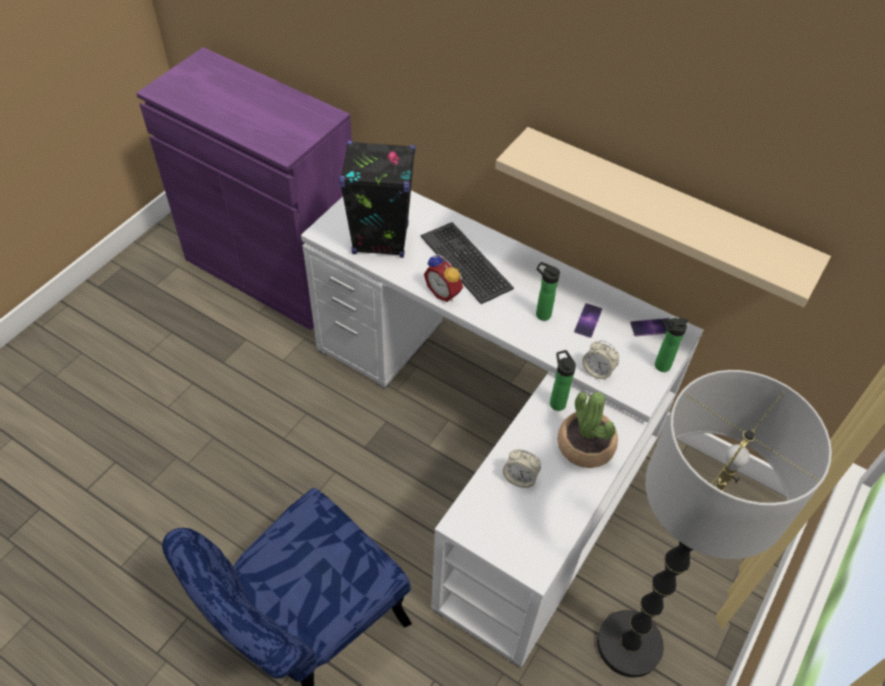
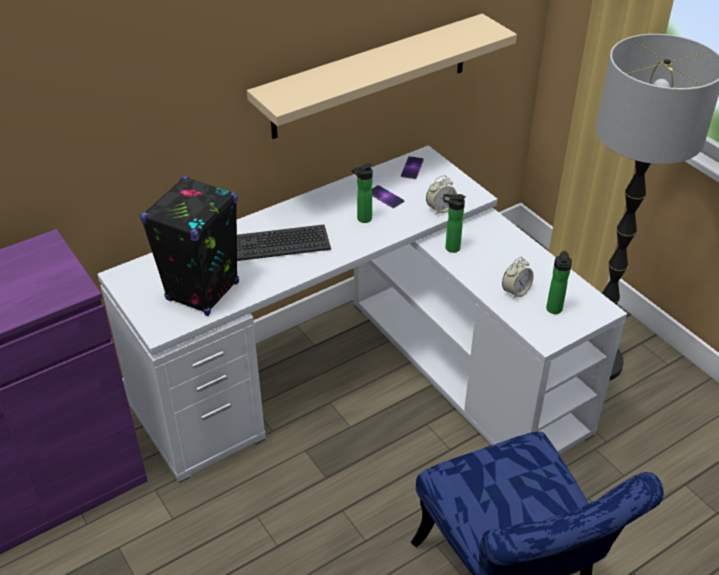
camera: 65 degrees left, 10 degrees down
(444, 292) = (301, 268): alarm clock -> none
(585, 445) = (500, 246): potted plant -> none
(659, 366) = (452, 177): bottle -> bottle (554, 310)

